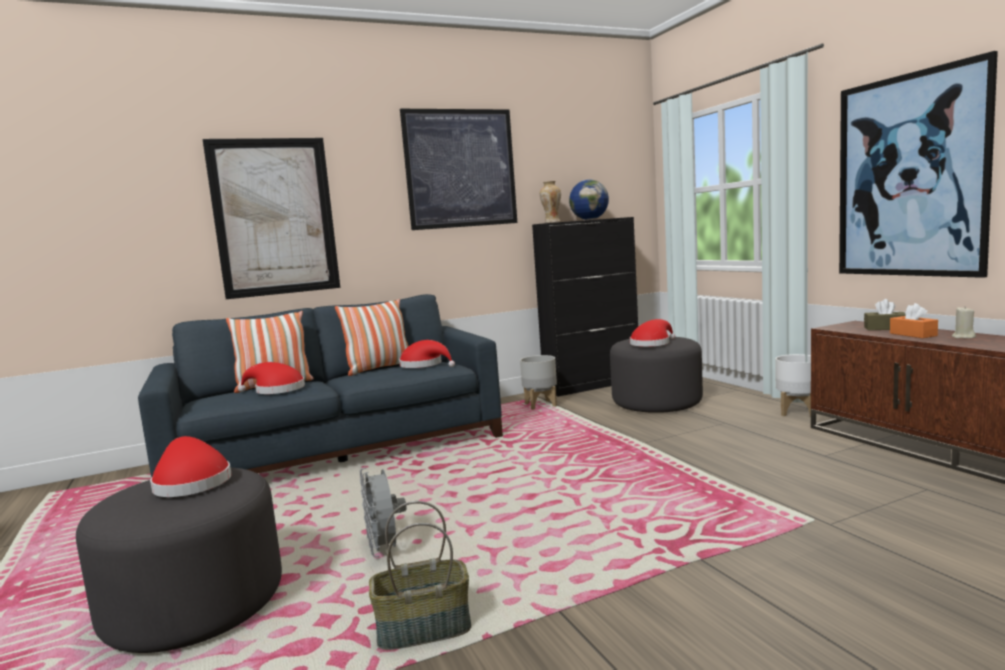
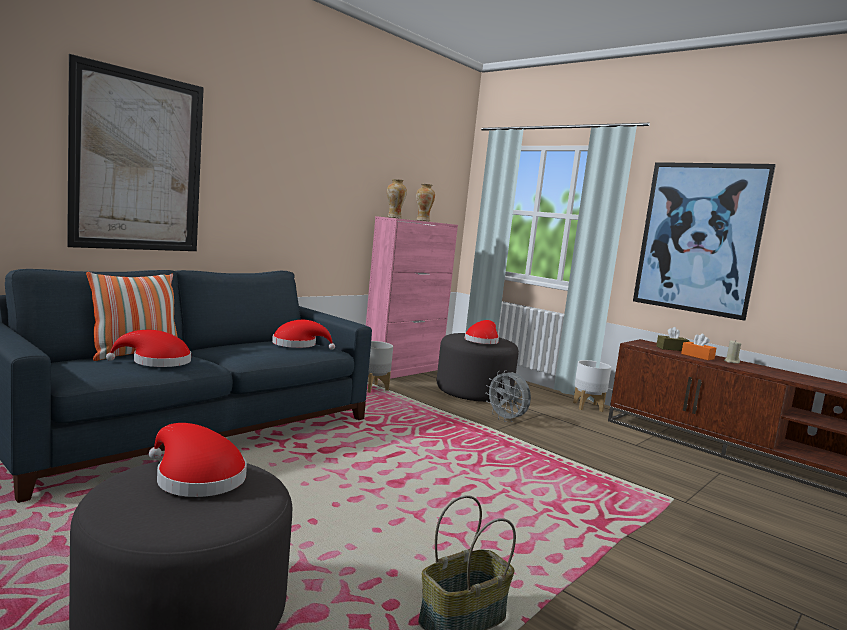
camera: 25 degrees left, 0 degrees up
(379, 368) = (243, 343): pillow -> none
(385, 549) = (350, 540): grey fan -> grey fan (506, 419)
(460, 168) = (325, 150): picture -> none
(589, 219) = (423, 220): globe -> vase
(593, 385) = (403, 371): black cabinet -> pink cabinet

